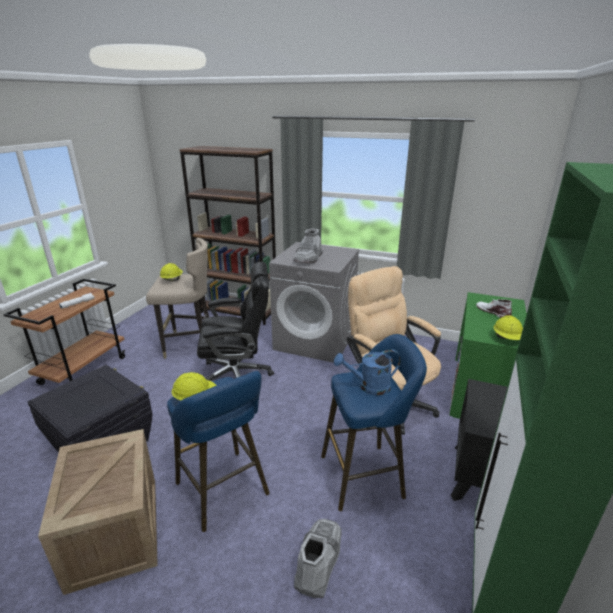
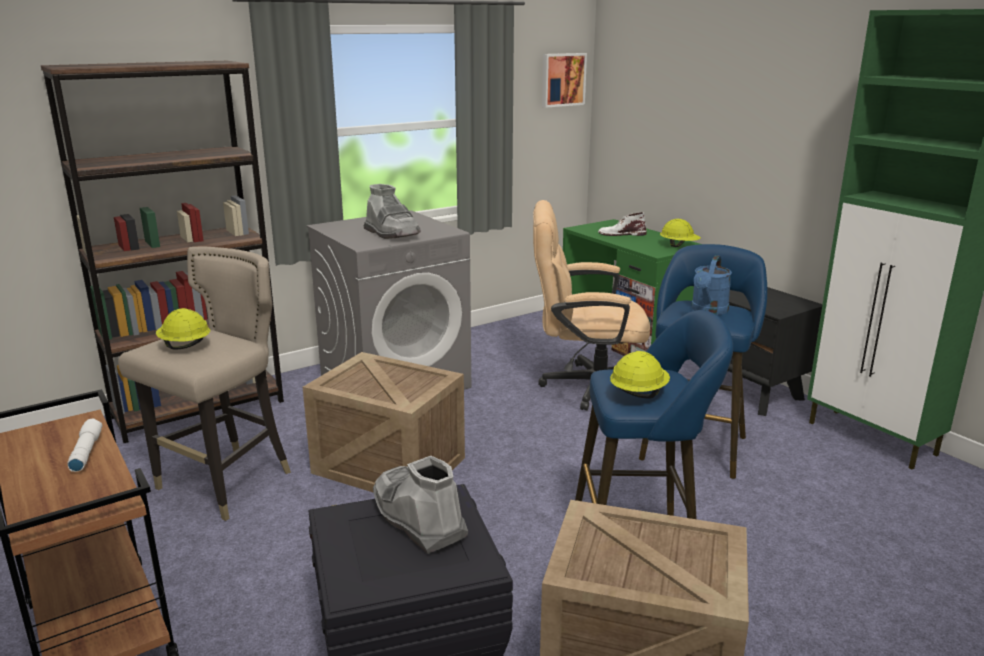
camera: 55 degrees left, 5 degrees down
(237, 375) = (391, 465): black office chair -> crate
(318, 560) = (792, 514): grey boot -> grey boot (417, 519)
(516, 181) = (562, 79): none -> picture

